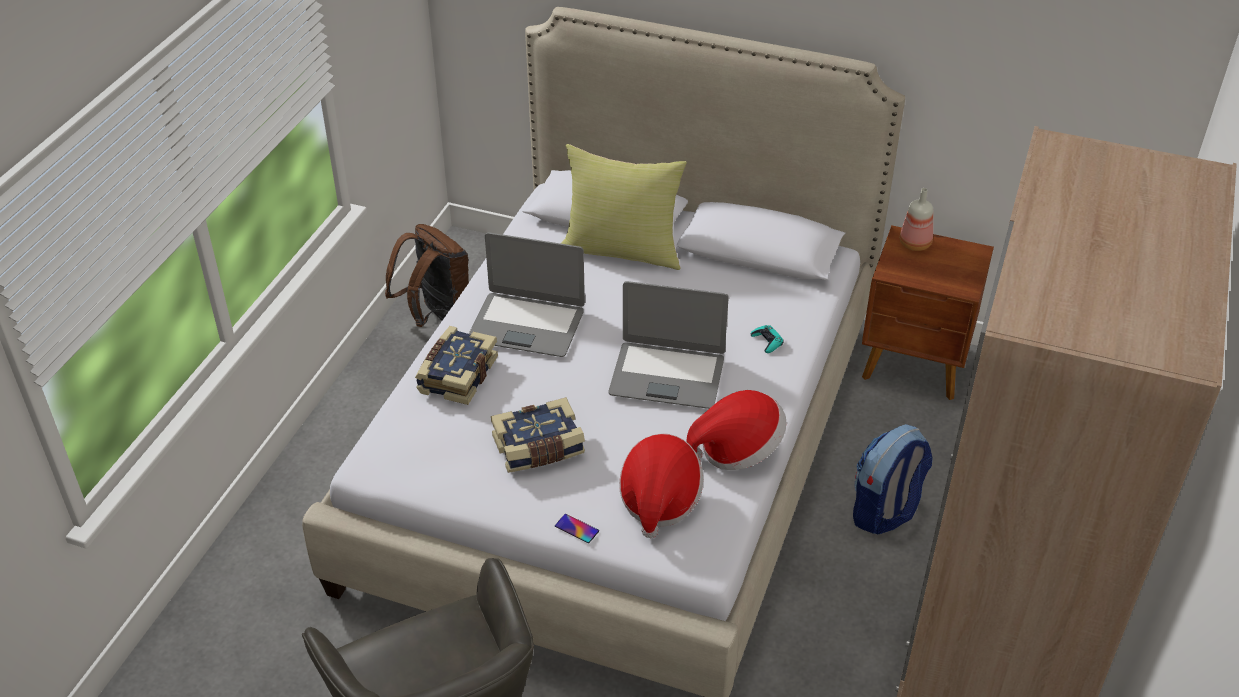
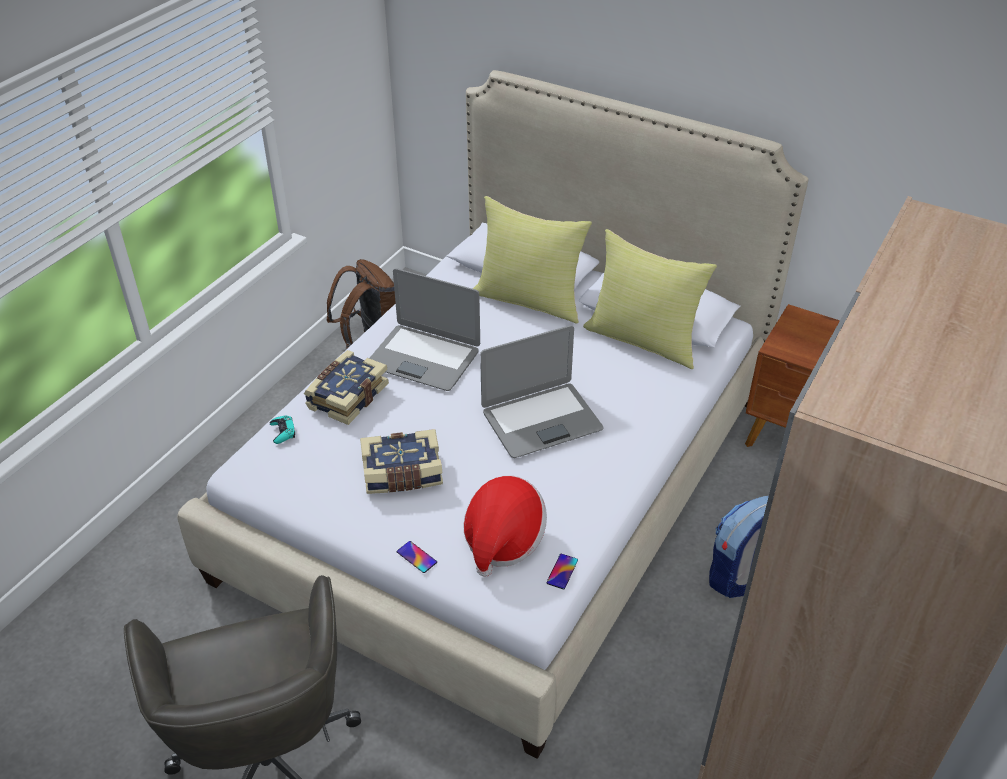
camera: 10 degrees right, 0 degrees up
(667, 375) = (541, 420): laptop -> laptop turned 45 degrees counterclockwise
(726, 523) = (562, 571): none -> phone
(737, 449) = (591, 499): hat -> none
(752, 279) = (644, 339): none -> yellow pillow
(767, 341) = (644, 399): turquoise game controller -> turquoise game controller (283, 432)
(915, 243) = (808, 323): bottle -> none

